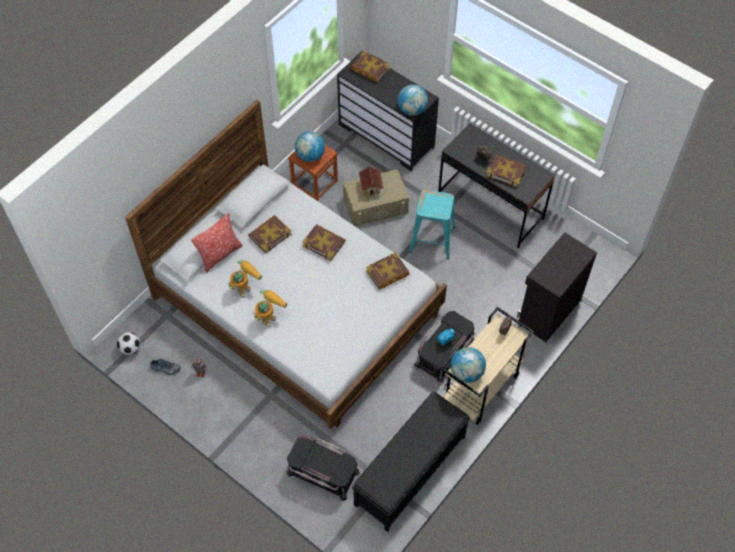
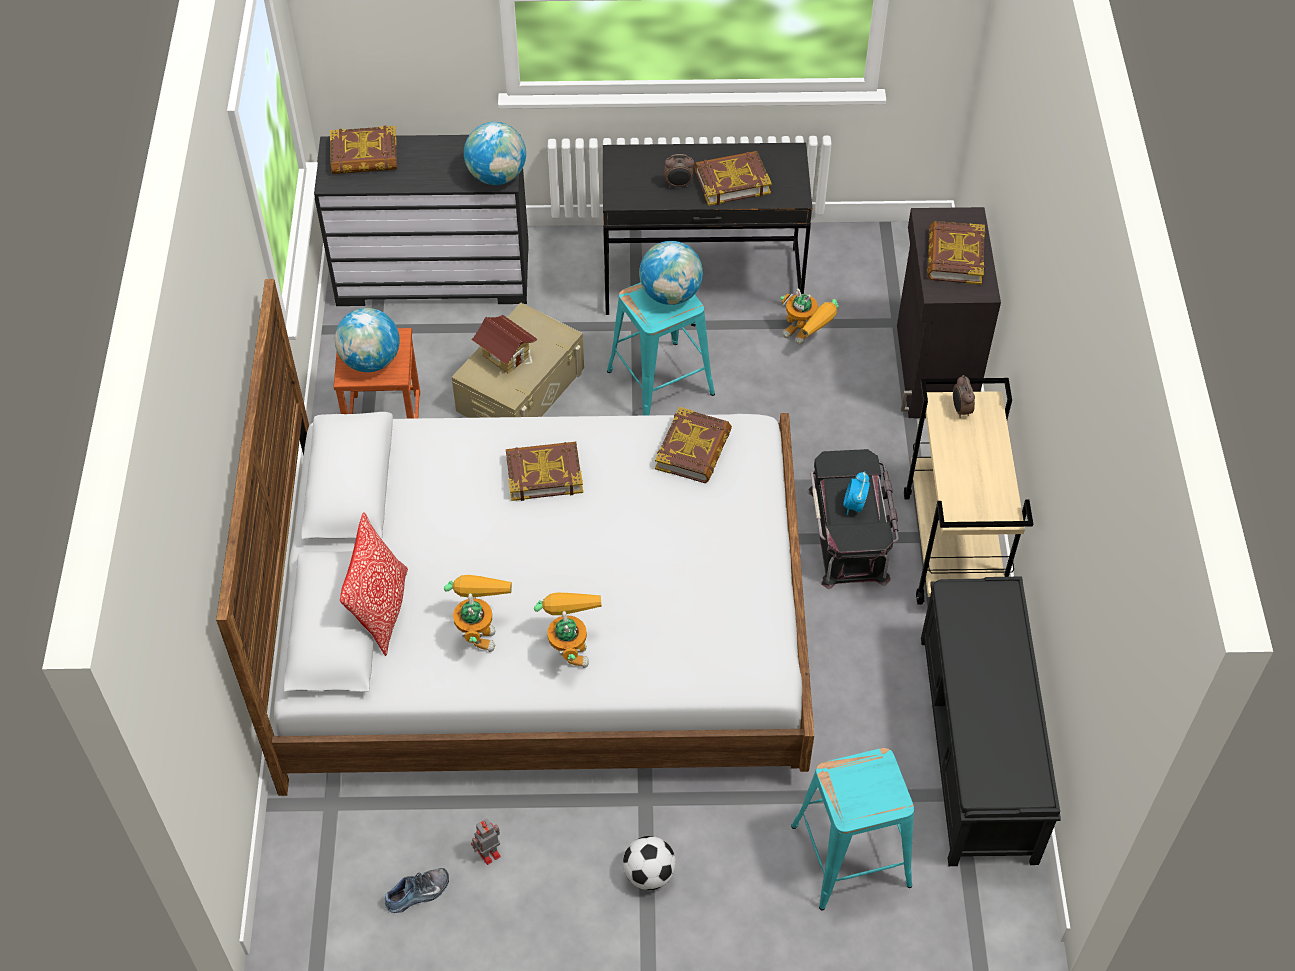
camera: 40 degrees left, 5 degrees down
(130, 349) = (319, 909): football -> football (649, 874)
(269, 235) = (438, 521): book -> book (954, 257)
(322, 473) = (851, 856): black storage box -> turquoise stool
(466, 372) = (972, 507): globe -> globe (670, 294)
(509, 260) = (806, 337): none -> toy robot

